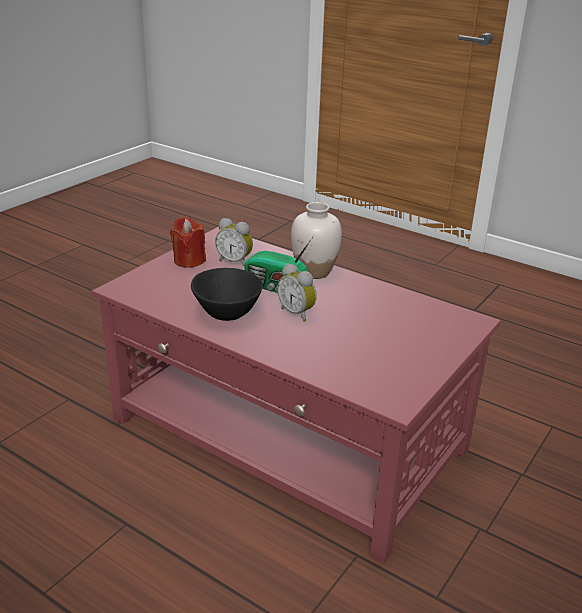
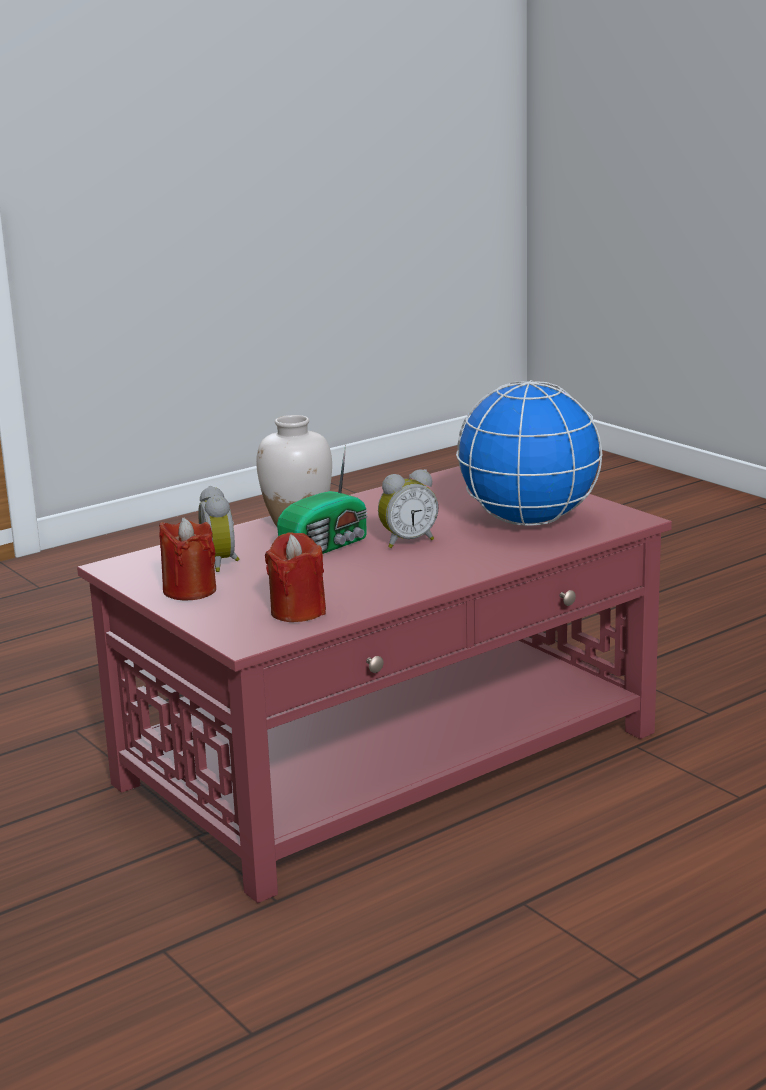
camera: 70 degrees left, 10 degrees down
(164, 296) = (298, 611): none -> red candle
(226, 314) = (383, 578): black bowl -> none
(235, 262) = (222, 563): alarm clock -> alarm clock turned 120 degrees clockwise
(364, 356) = (530, 521): none -> globe

